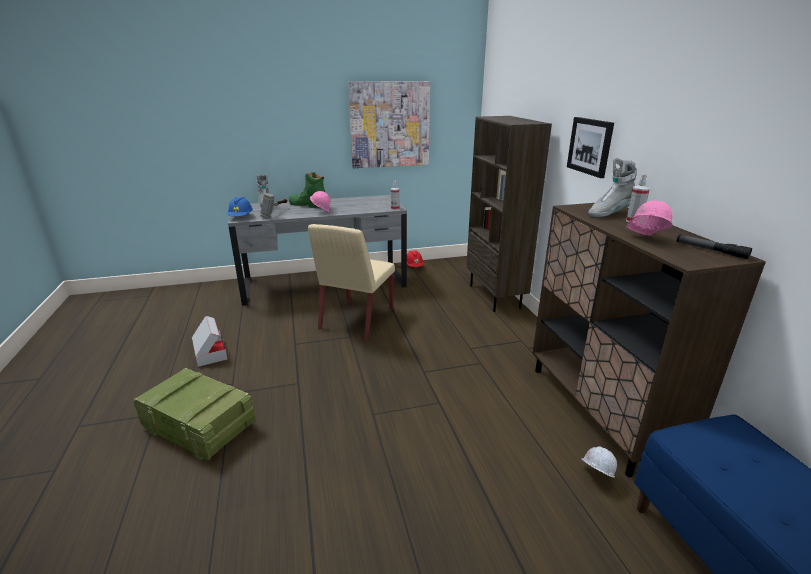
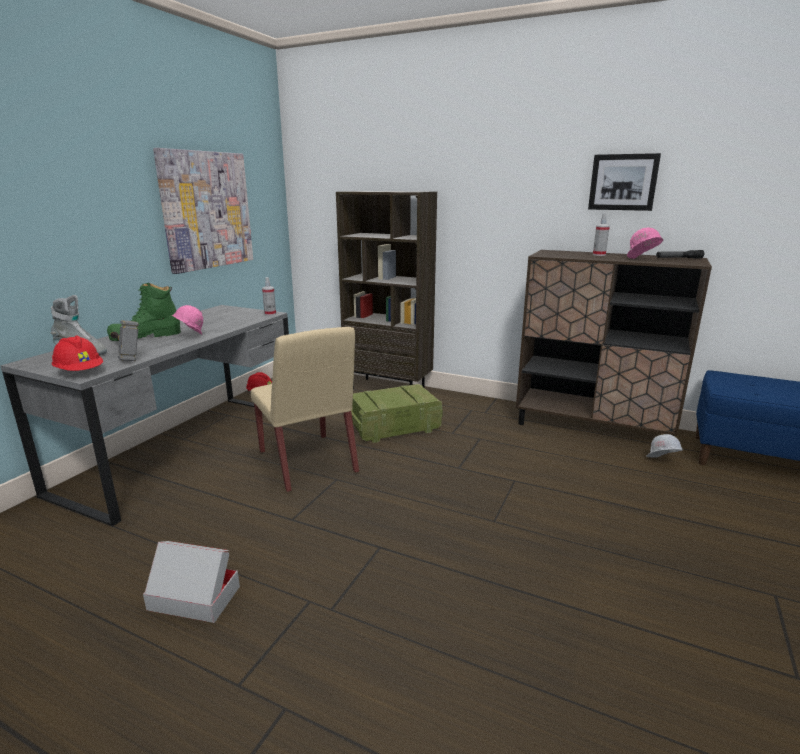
camera: 50 degrees left, 5 degrees down
(201, 427) = (377, 664): crate -> crate (395, 427)
(241, 217) = (80, 372): blue hard hat -> red hard hat
(590, 146) = (498, 206): picture -> picture (623, 182)
(609, 213) = (572, 254): grey boot -> none

